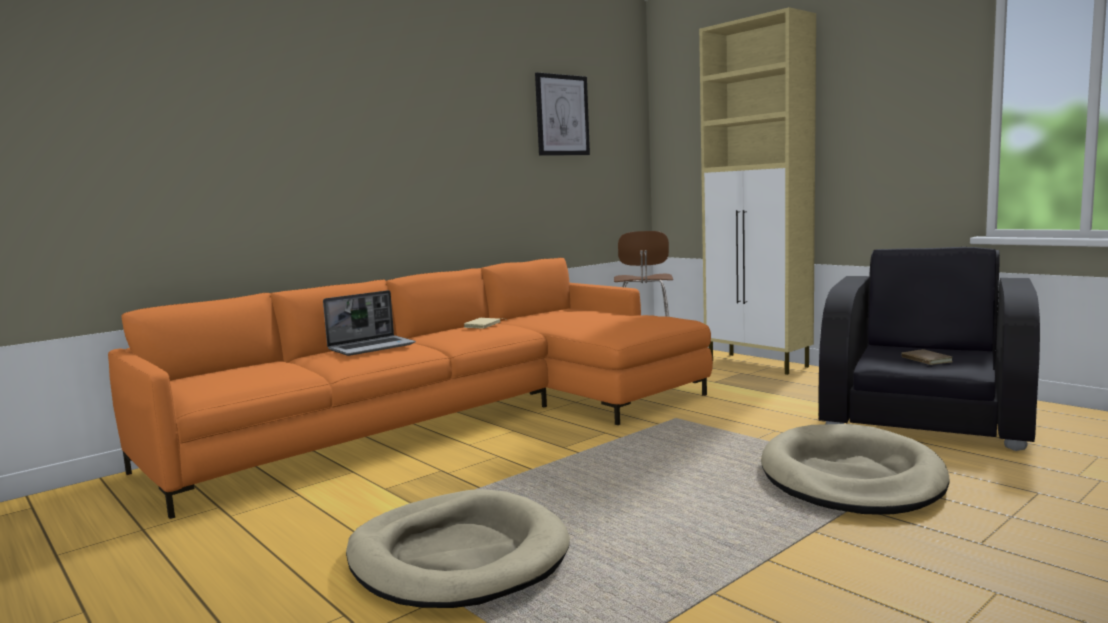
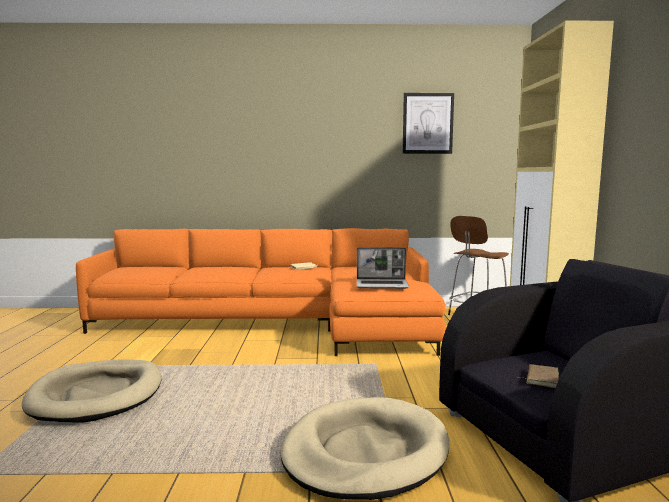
camera: 40 degrees right, 0 degrees up
(372, 347) = (221, 268): laptop -> laptop (382, 285)

